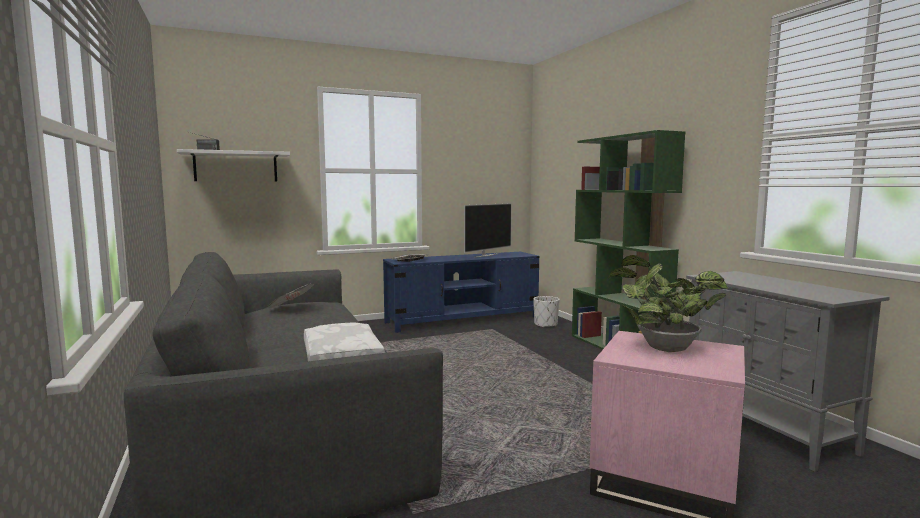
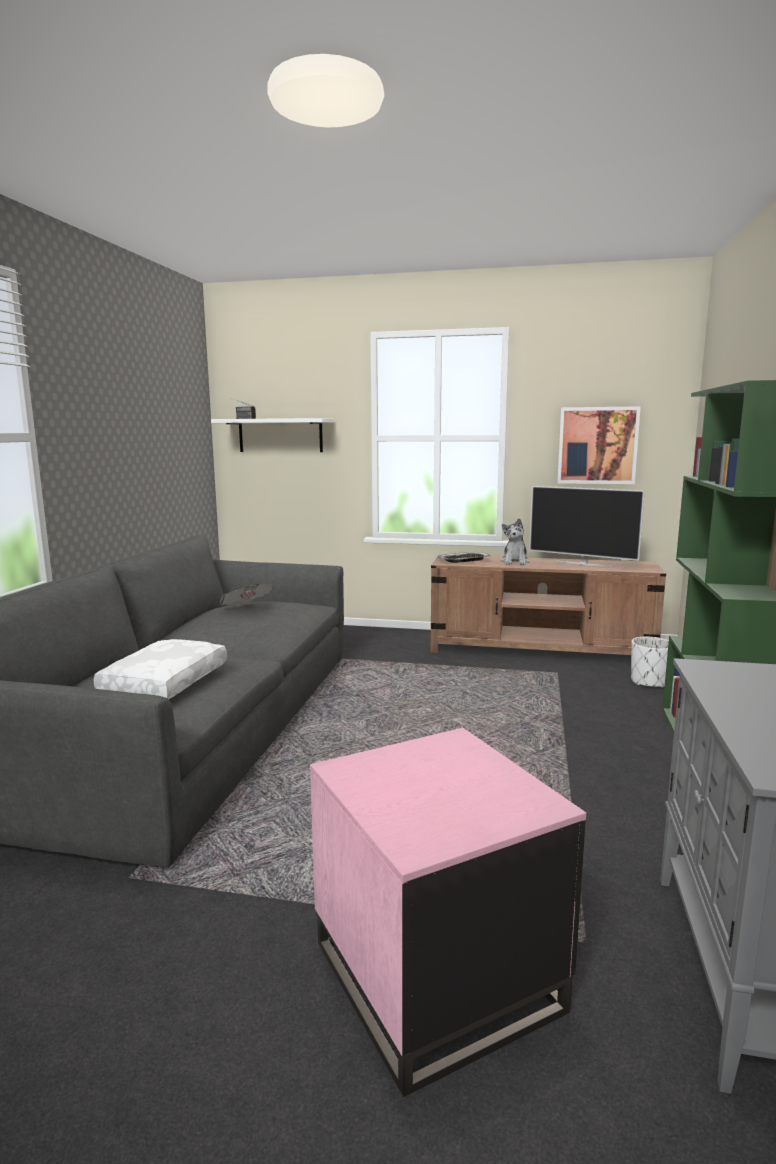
camera: 35 degrees right, 5 degrees up
(444, 258) = (515, 562): none -> plush toy
(463, 319) = (541, 650): blue tv stand -> brown tv stand
(478, 177) = (597, 445): none -> picture
(486, 255) = (582, 564): television -> television turned 45 degrees clockwise
(662, 348) = (444, 773): potted plant -> none

